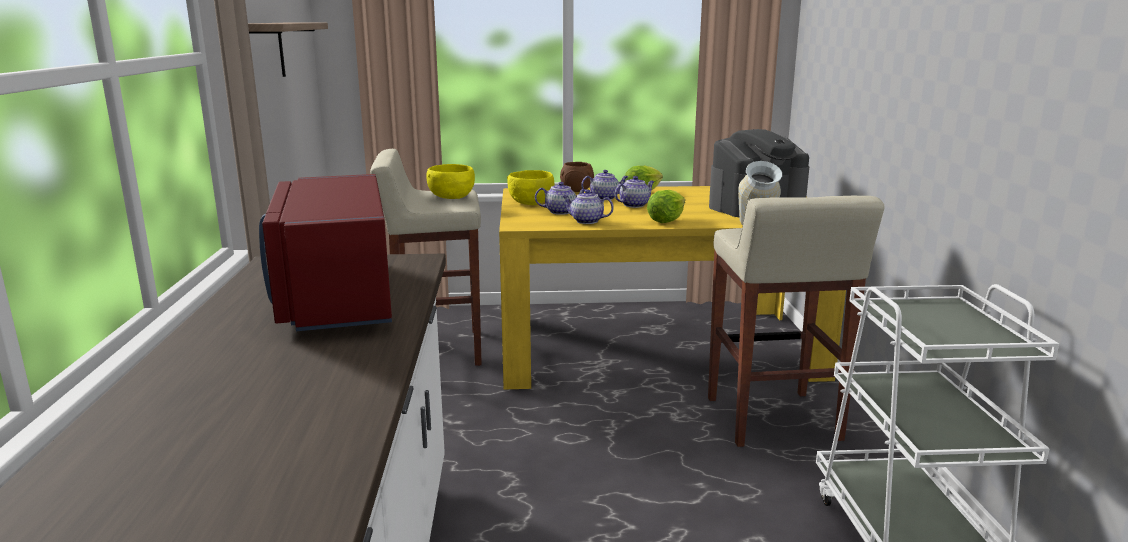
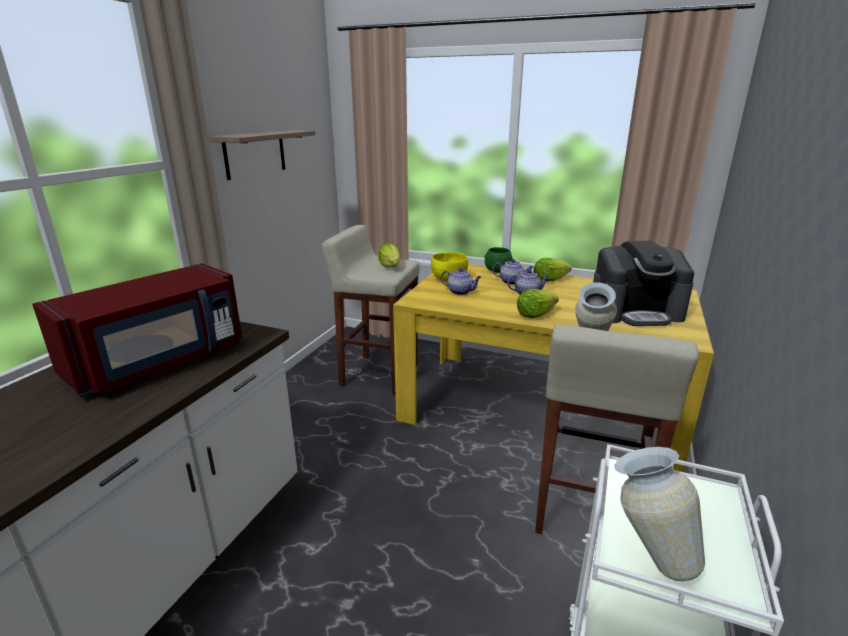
camera: 25 degrees right, 5 degrees up
(336, 297) = (160, 362): red microwave -> red microwave turned 150 degrees counterclockwise
(451, 197) = (390, 267): yellow bowl -> lettuce
(577, 191) = (498, 271): brown bowl -> green bowl
(586, 221) = (468, 305): teapot -> none
(942, 342) = (647, 554): none -> vase

